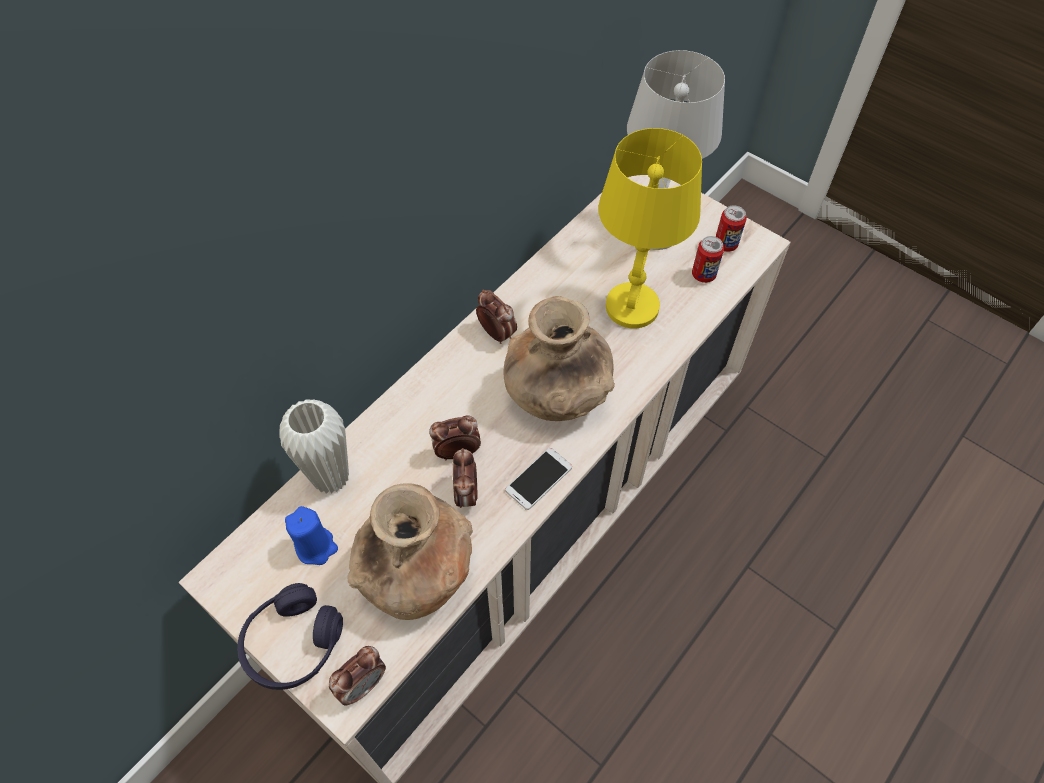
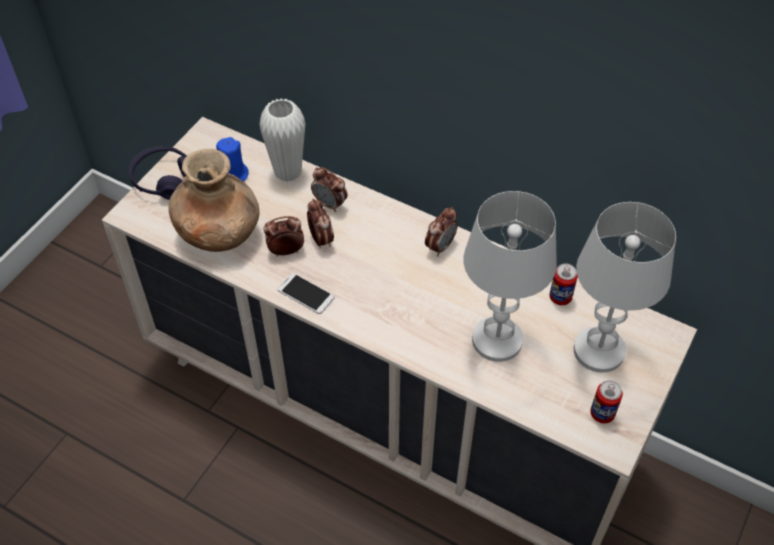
camera: 80 degrees right, 5 degrees down
(362, 684) = (139, 220): alarm clock -> alarm clock (330, 204)
(556, 395) = (387, 295): brown vase -> none
(631, 306) = (497, 340): yellow table lamp -> white table lamp
(703, 275) = (554, 396): can -> can (560, 297)

